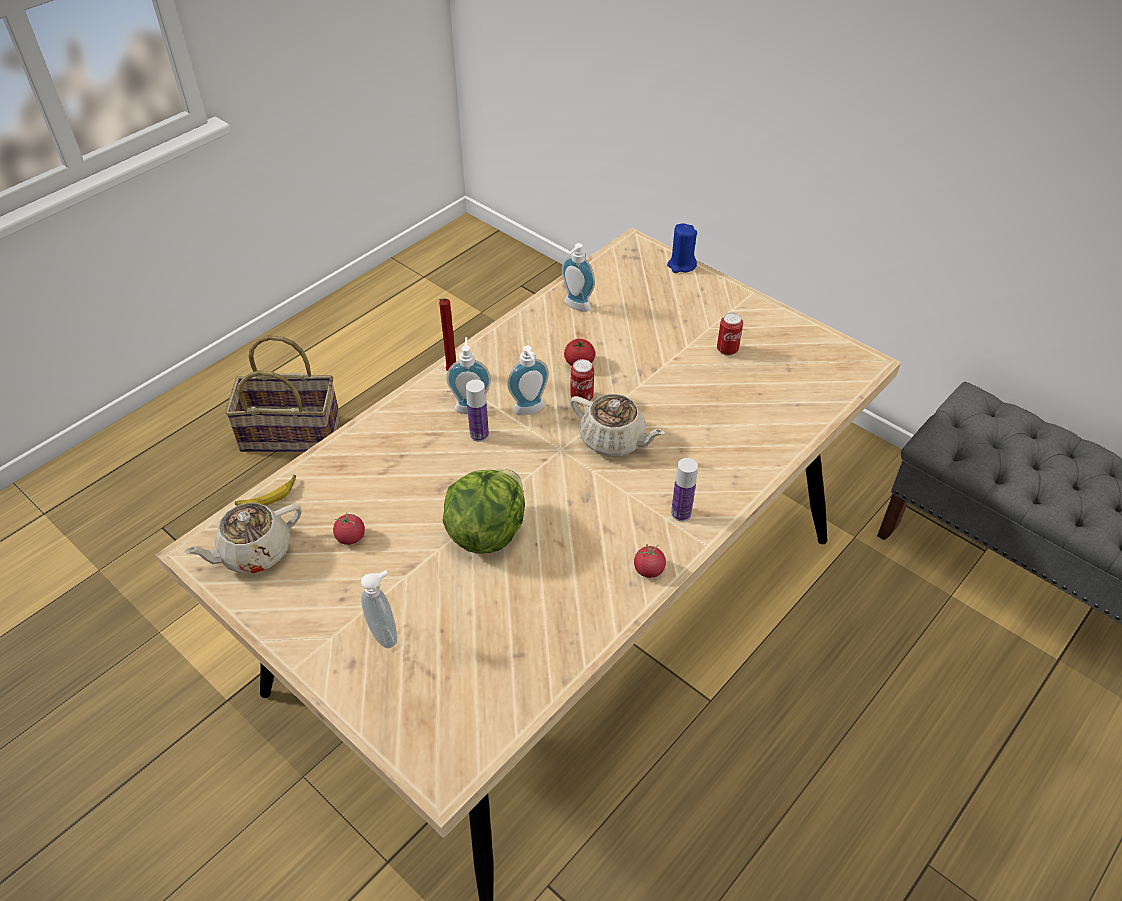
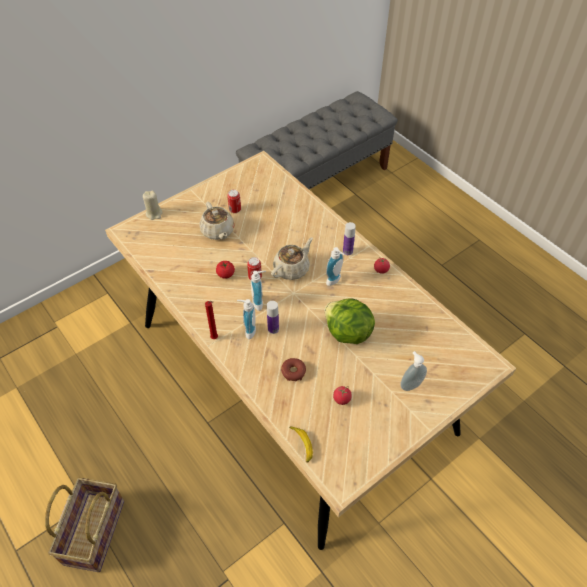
camera: 80 degrees left, 5 degrees up
(254, 552) = (346, 451): beige teapot -> beige teapot (218, 231)
(399, 470) = (293, 371): none -> donut
(575, 307) = (174, 268): soap dispenser -> soap dispenser (335, 281)
(681, 265) = (154, 214): blue candle -> beige candle

